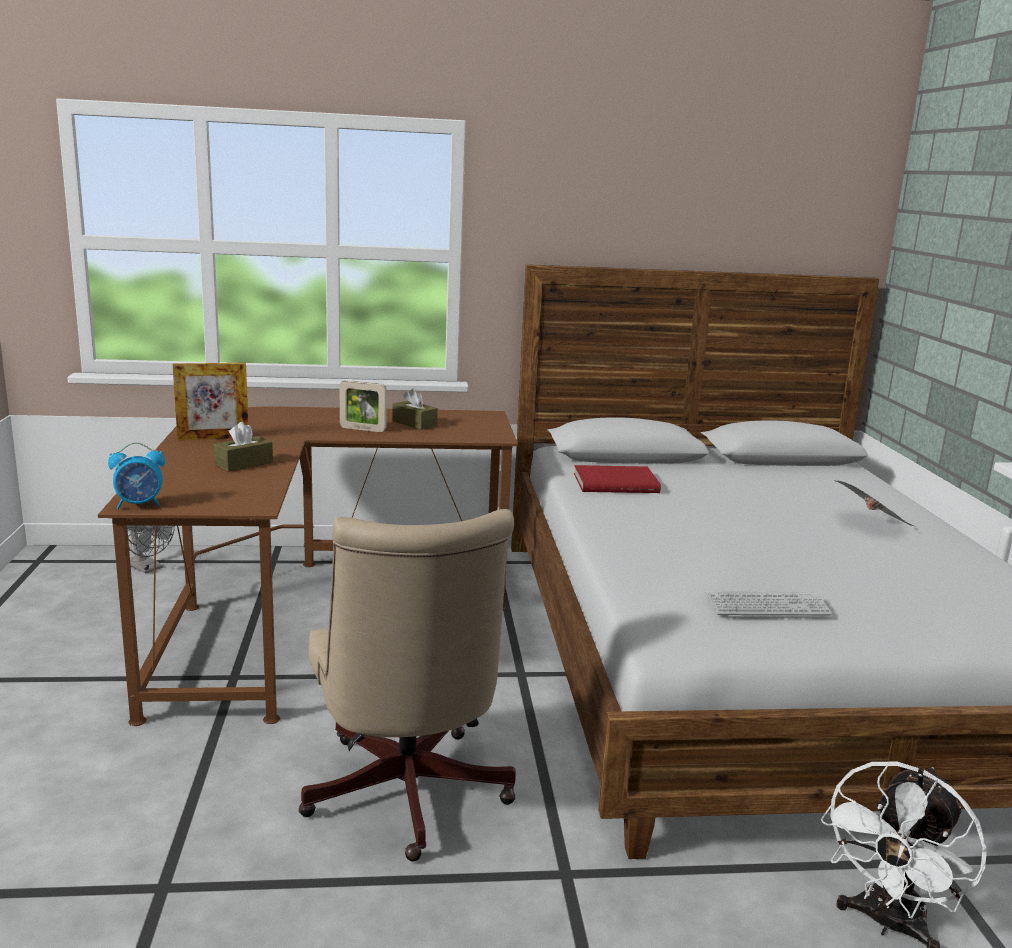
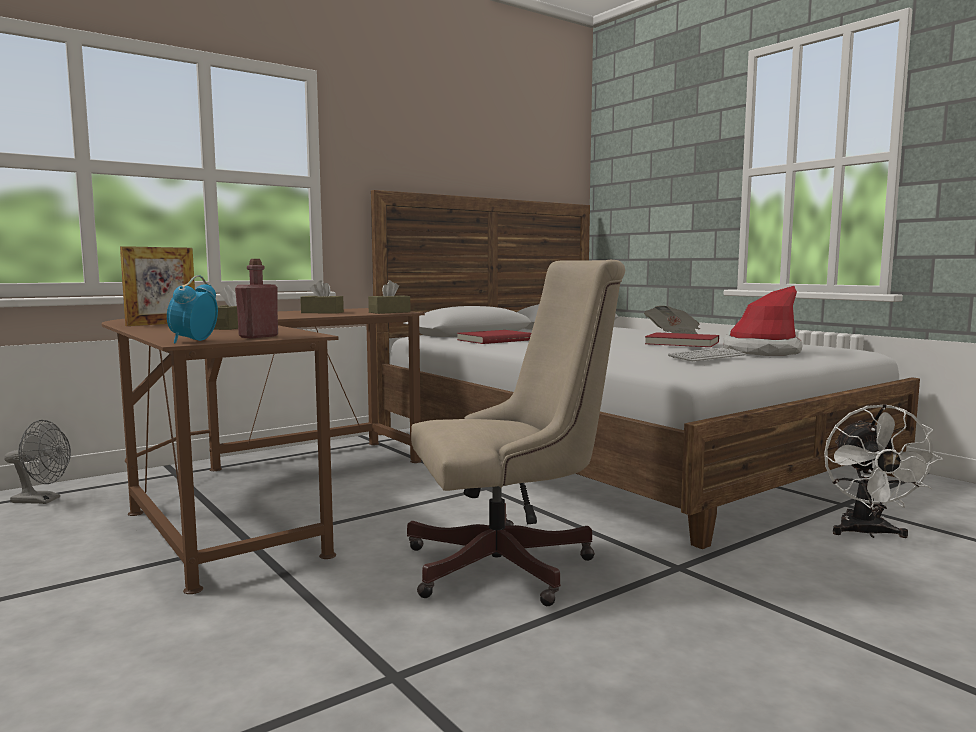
camera: 30 degrees left, 10 degrees down
(140, 505) = (193, 341): alarm clock -> alarm clock turned 150 degrees clockwise
(210, 501) = (258, 336): none -> red bottle
(363, 429) = (287, 315): picture frame -> none
(405, 799) = (512, 566): beige office chair -> beige office chair turned 60 degrees counterclockwise
(481, 436) = (389, 312): none -> brown tissue box
(834, 550) = (681, 343): none -> red book
(897, 606) = (761, 352): none -> hat

